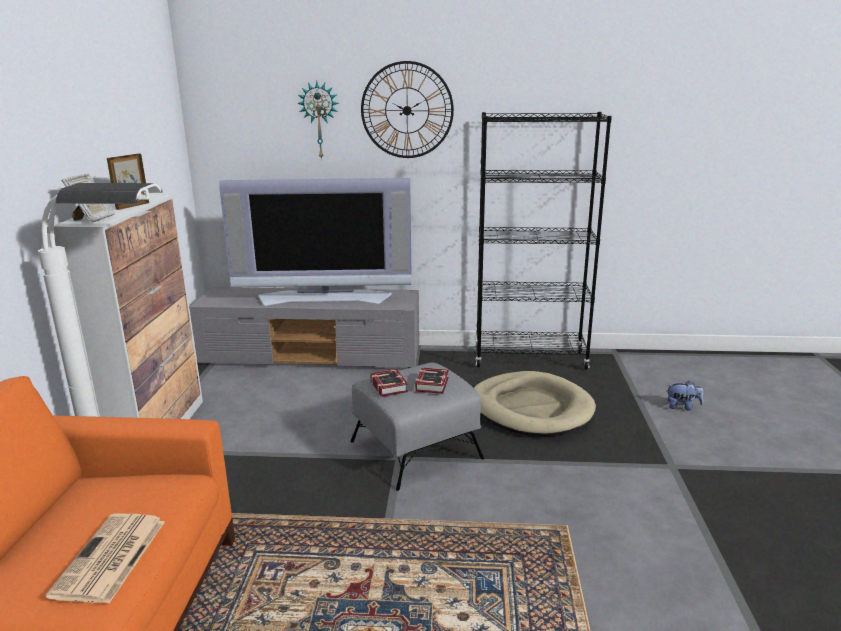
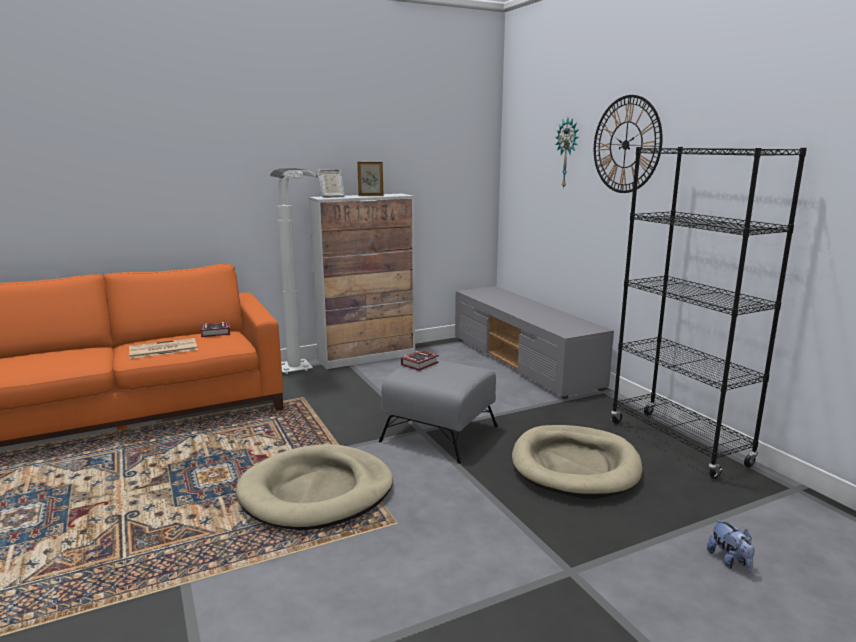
camera: 60 degrees right, 5 degrees down
(324, 297) = (535, 311): television -> none
(433, 384) = (443, 375): book -> book (217, 333)
(474, 562) = (317, 492): none -> beige dog bed

